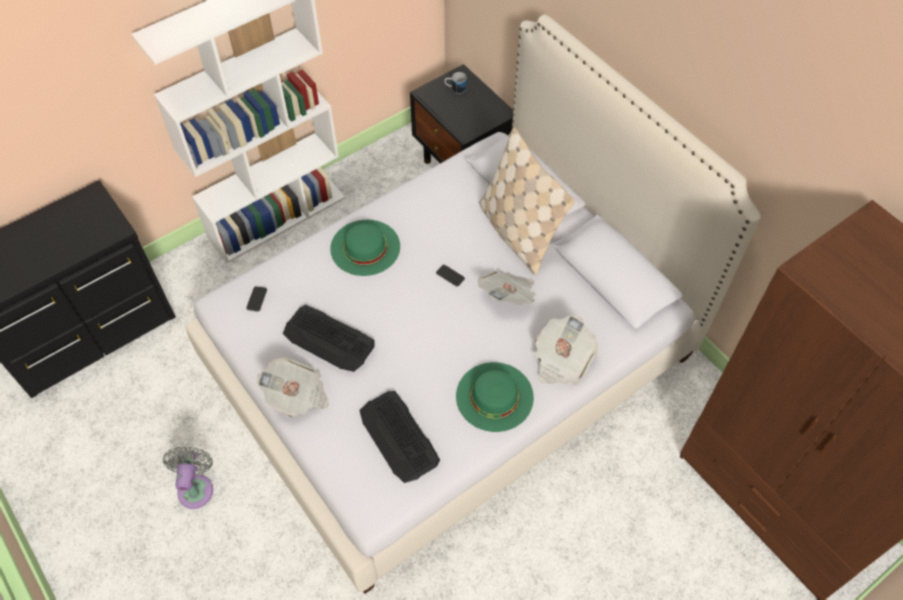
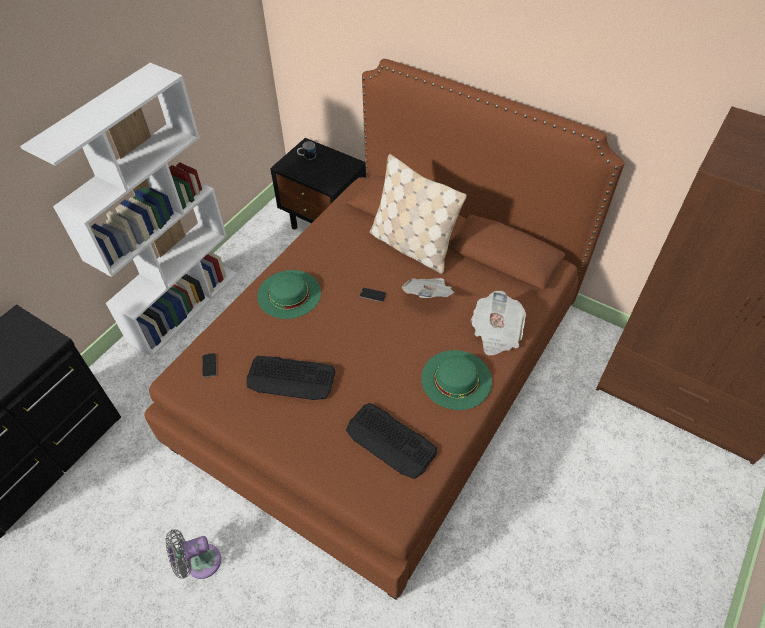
camera: 20 degrees left, 5 degrees down
(196, 487) = (199, 562): grey fan -> grey fan turned 90 degrees counterclockwise
(297, 396) = (283, 437): newspaper -> none
(451, 361) = (383, 375): white bed -> brown bed

